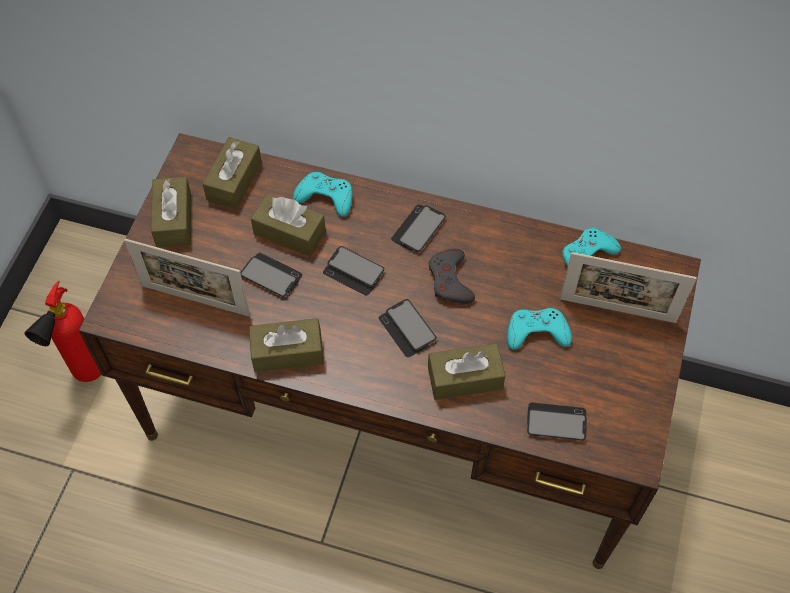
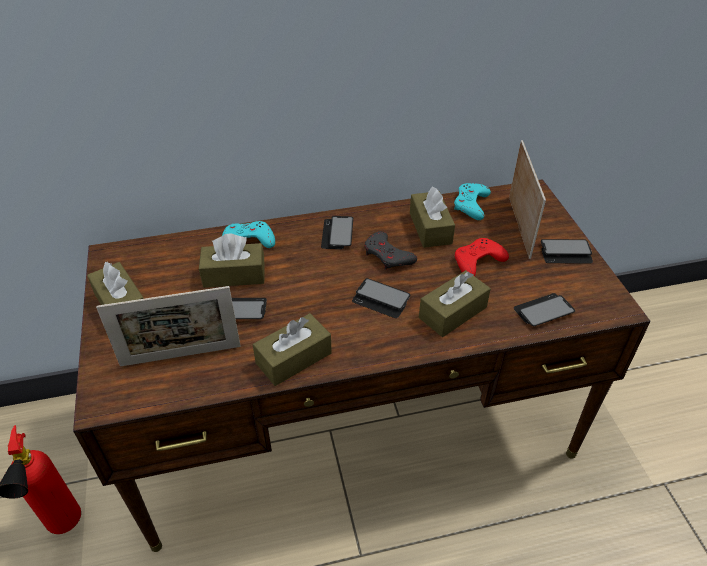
camera: 30 degrees left, 15 degrees down
(234, 181) = (161, 259): brown tissue box -> brown tissue box (430, 228)
(353, 272) = (308, 279): phone -> phone (565, 253)
(536, 332) = (477, 261): turquoise game controller -> red game controller
(617, 310) = (519, 226): picture frame -> picture frame turned 75 degrees counterclockwise

